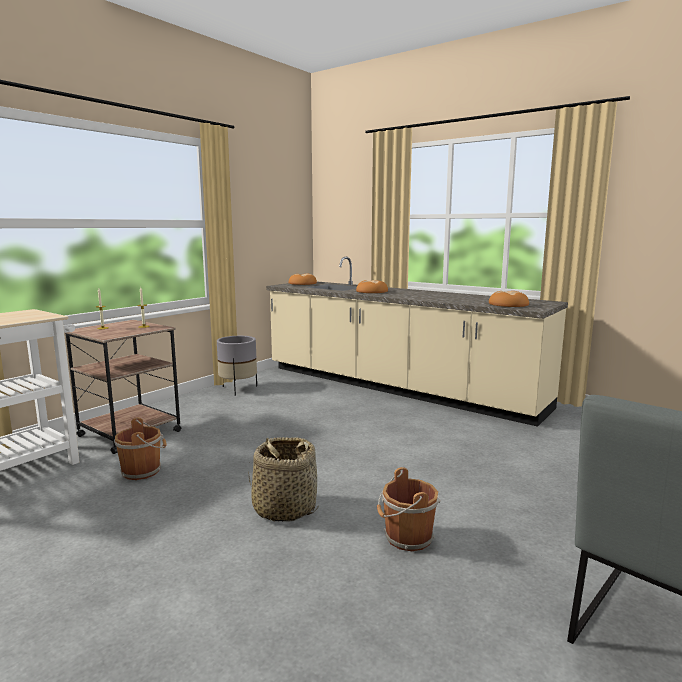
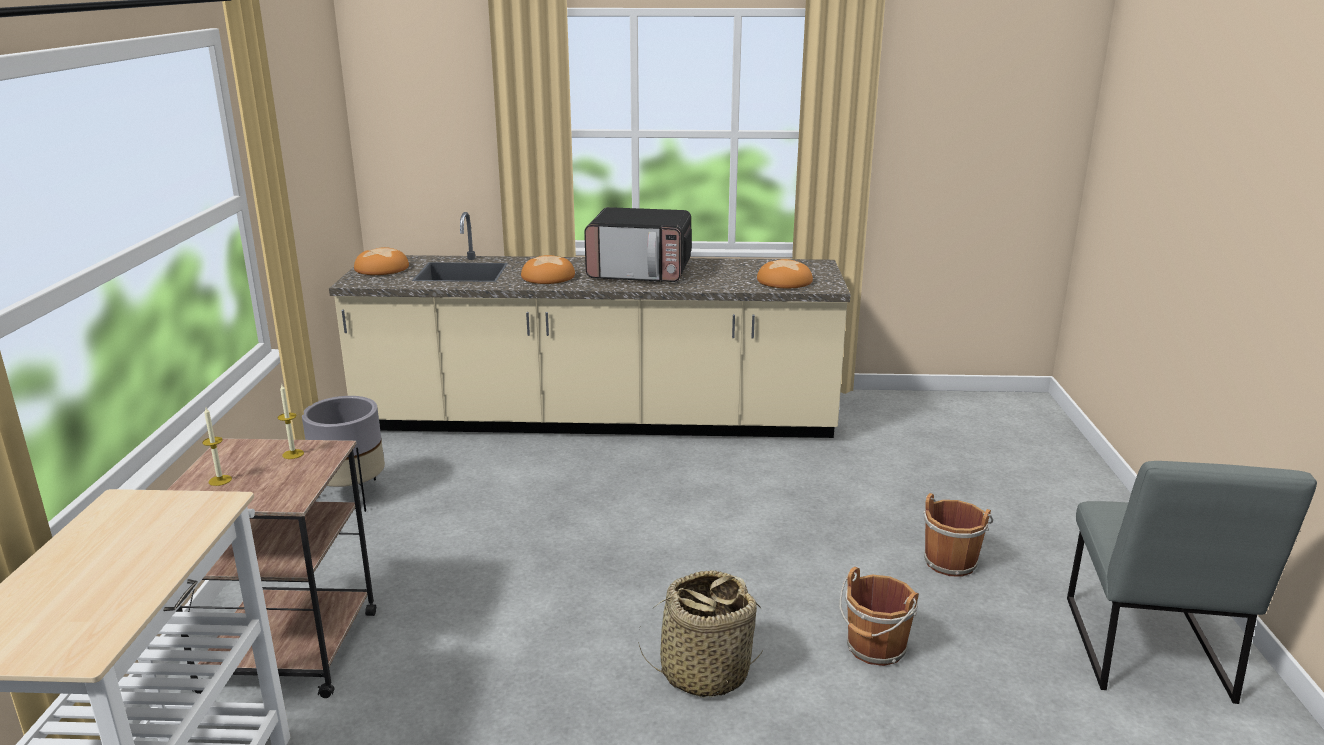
camera: 35 degrees left, 10 degrees up
(143, 471) = (428, 704): brown bucket -> brown bucket (950, 561)
(426, 294) = (640, 272): none -> microwave

